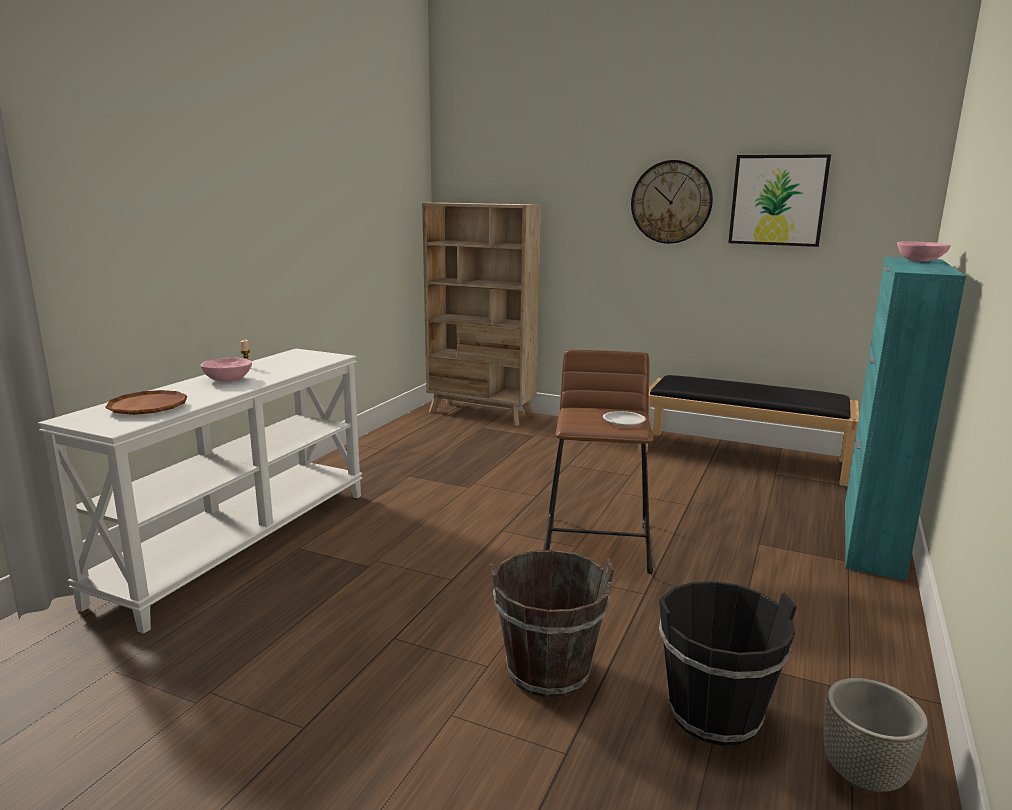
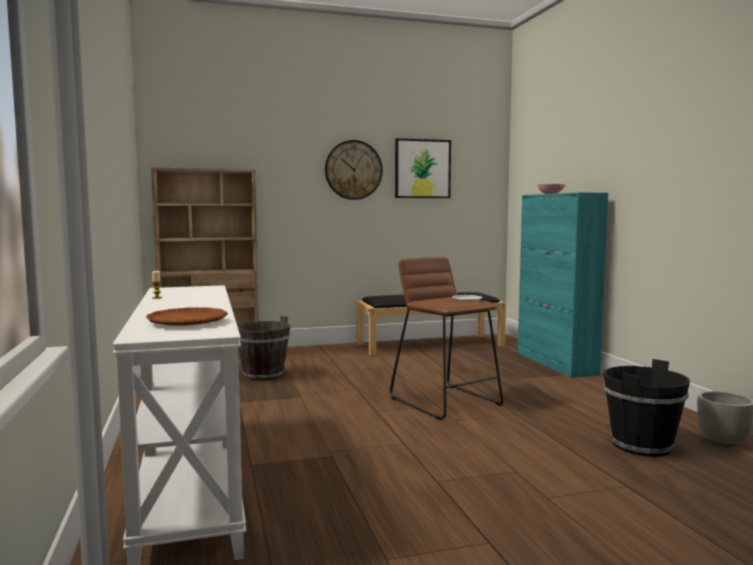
camera: 40 degrees left, 10 degrees down
(227, 380) = (180, 304): pink bowl -> none
(548, 671) = (547, 460): brown bucket -> brown bucket (263, 375)

